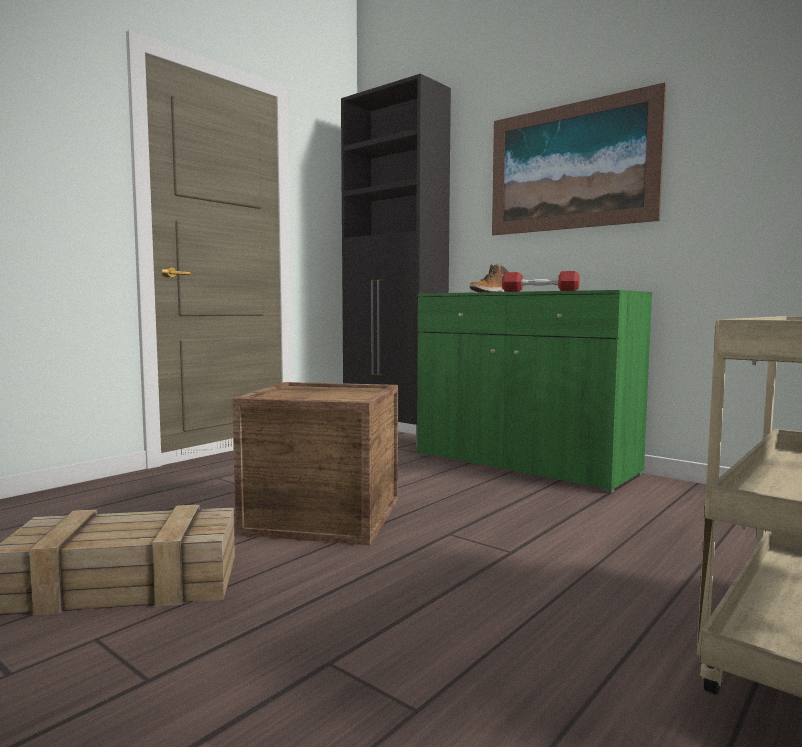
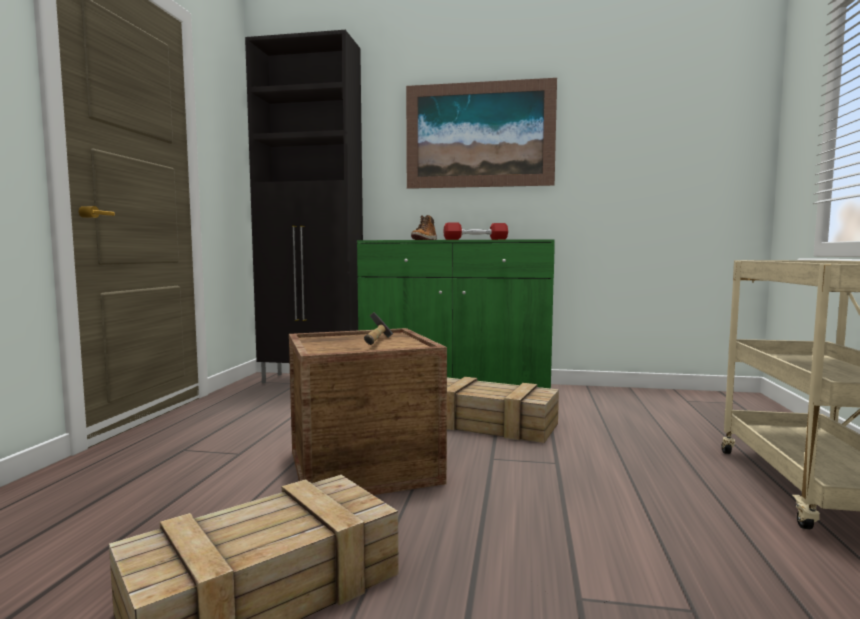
camera: 30 degrees left, 0 degrees up
(333, 395) = (377, 343): none -> hammer
(504, 503) = (491, 424): none -> crate

